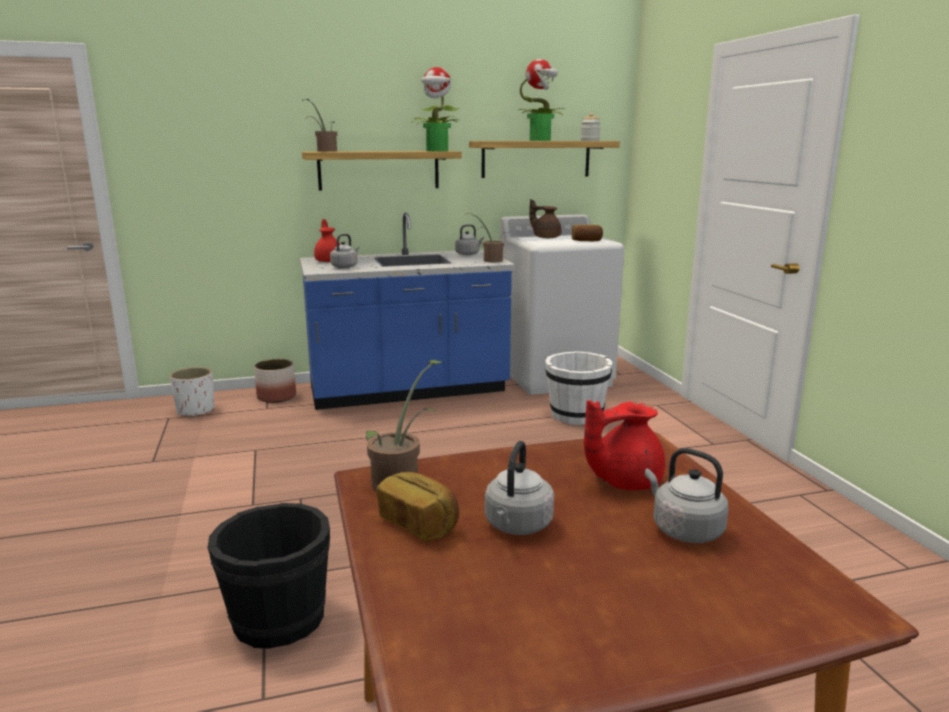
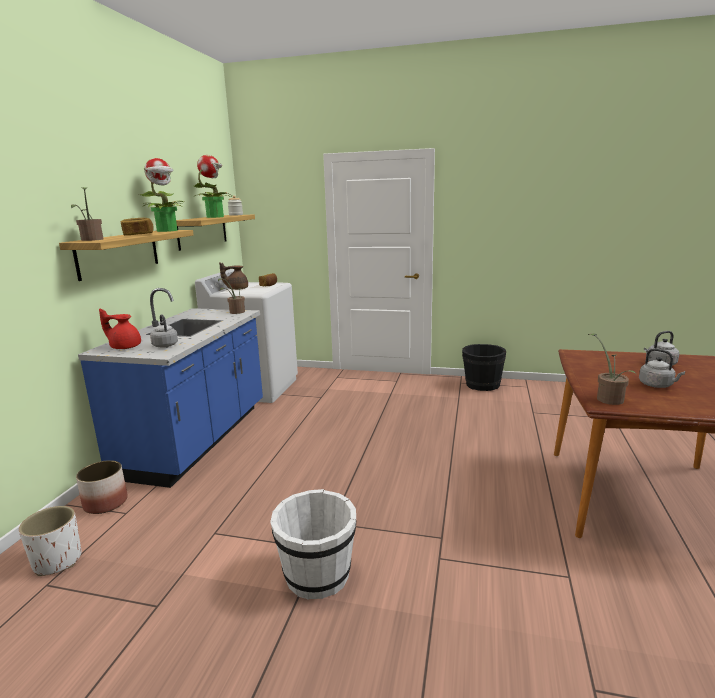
camera: 60 degrees left, 0 degrees up
(278, 618) = (489, 558): black bucket -> black bucket (482, 385)
(419, 523) = (655, 401): bread -> bread (138, 234)
(468, 254) = (199, 313): grey kettle -> none
(576, 415) = (322, 399): white bucket -> white bucket (317, 576)
(623, 481) = (613, 363): red teapot -> none

